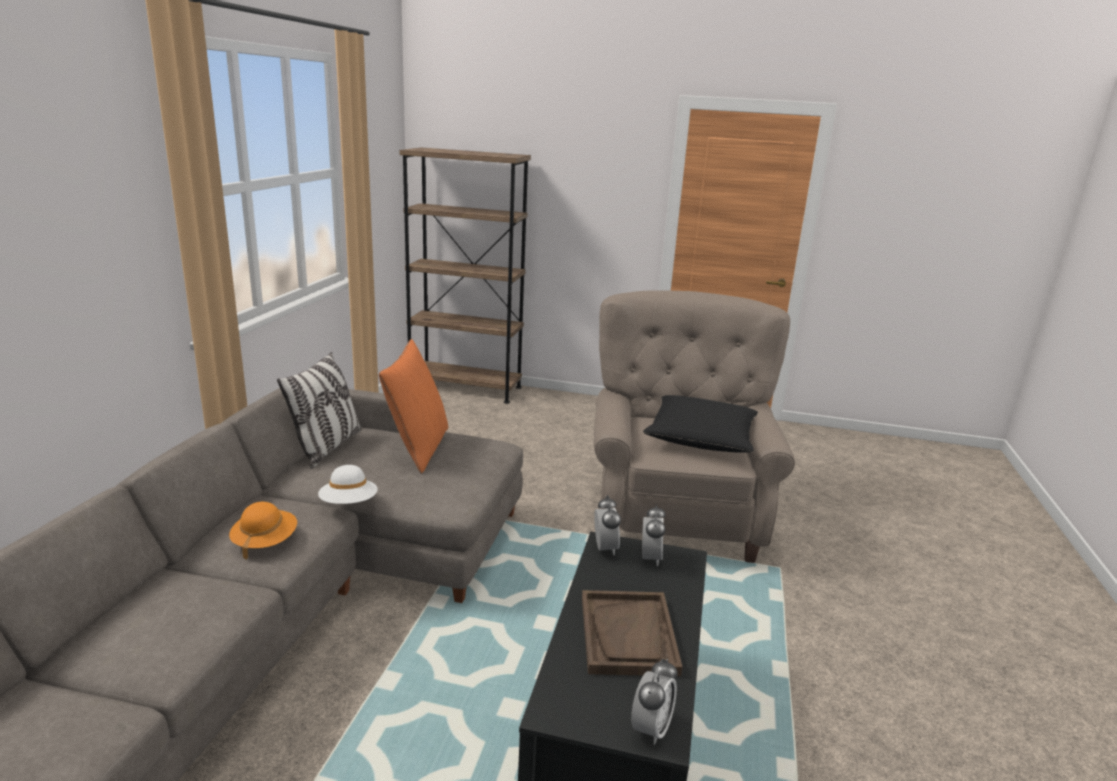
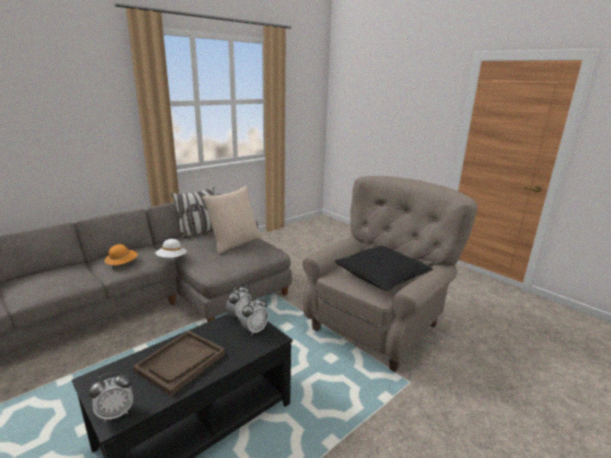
camera: 35 degrees right, 0 degrees up
(418, 448) = (234, 243): orange pillow -> beige pillow
(465, 388) = (338, 227): brown bookcase -> none

